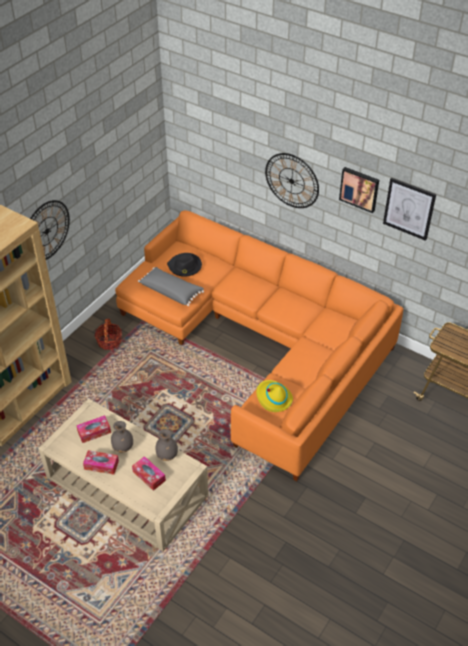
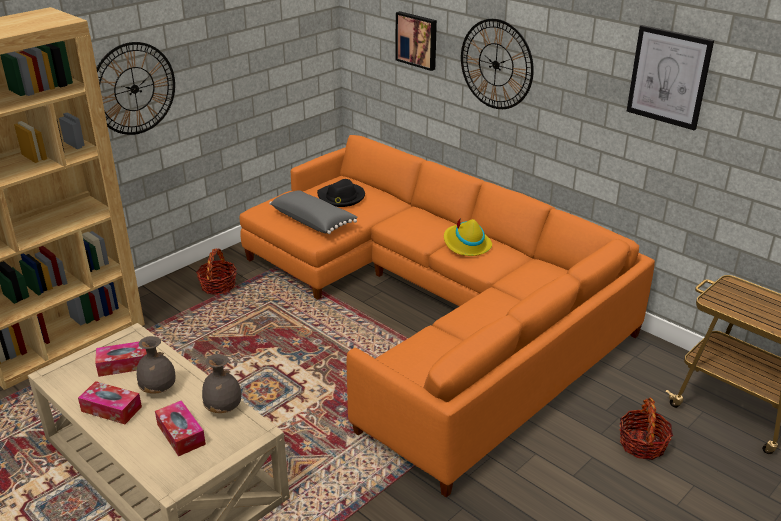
camera: 10 degrees right, 15 degrees down
(273, 398) = (424, 353): yellow hat -> yellow hat (466, 244)
(359, 188) = (592, 56): picture -> picture (417, 40)
(402, 430) = (642, 444): none -> basket

